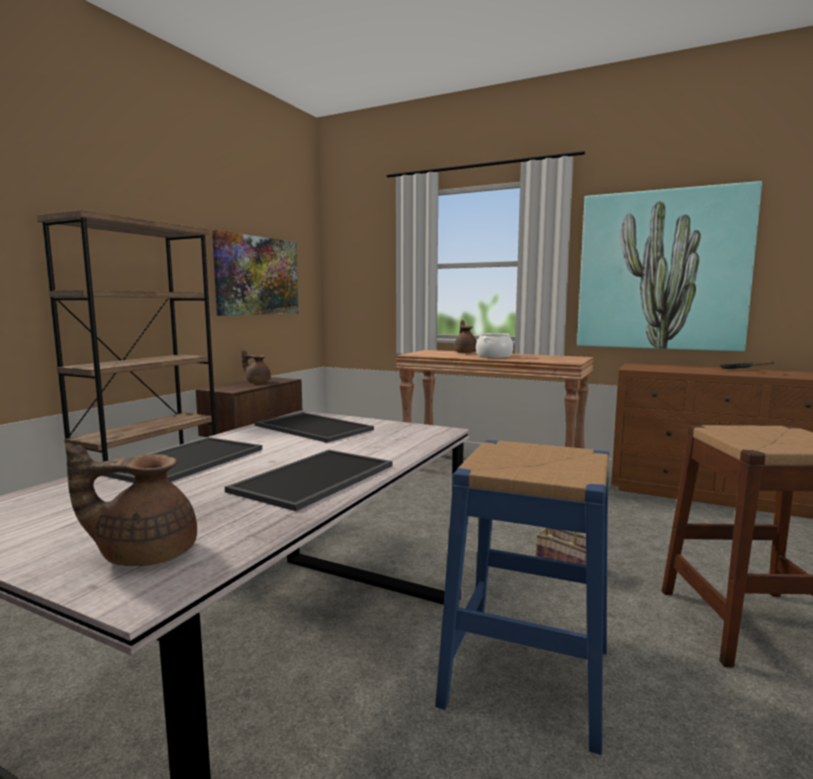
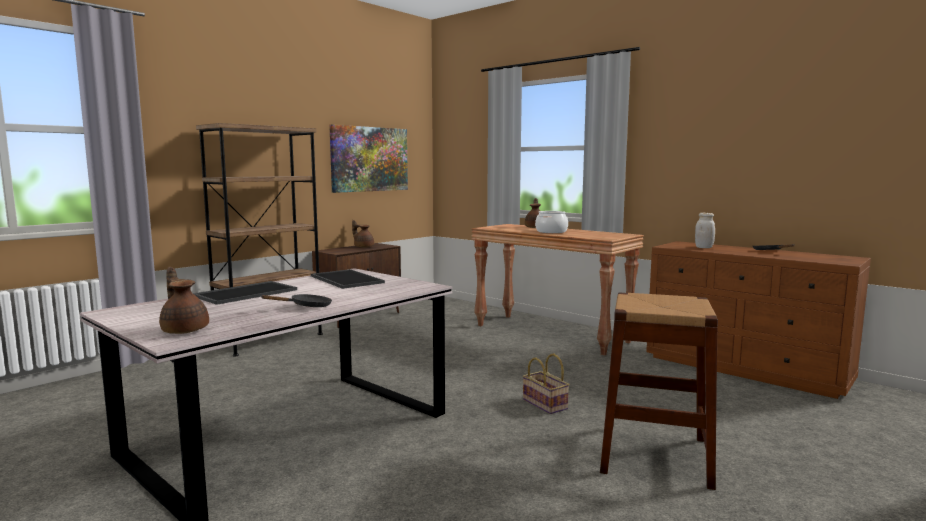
camera: 15 degrees right, 0 degrees up
(145, 554) = (185, 330): brown teapot -> brown teapot turned 45 degrees clockwise
(315, 479) = (307, 306): tray -> black frying pan
(527, 676) = (452, 458): blue stool -> none
(661, 271) = (709, 156): picture -> none
(670, 368) = (704, 247): none -> white jar

